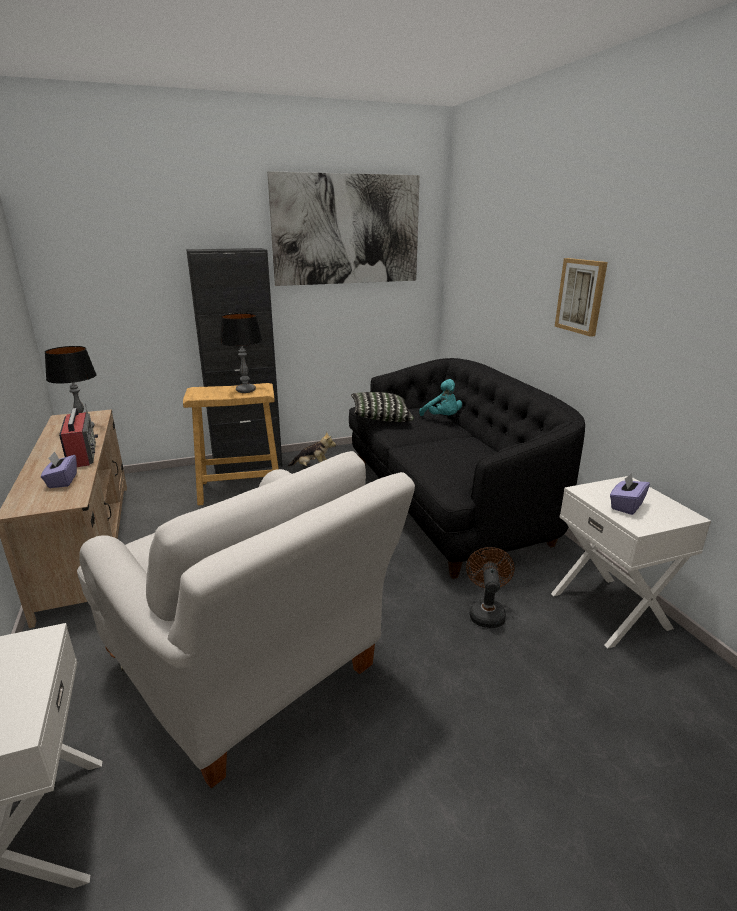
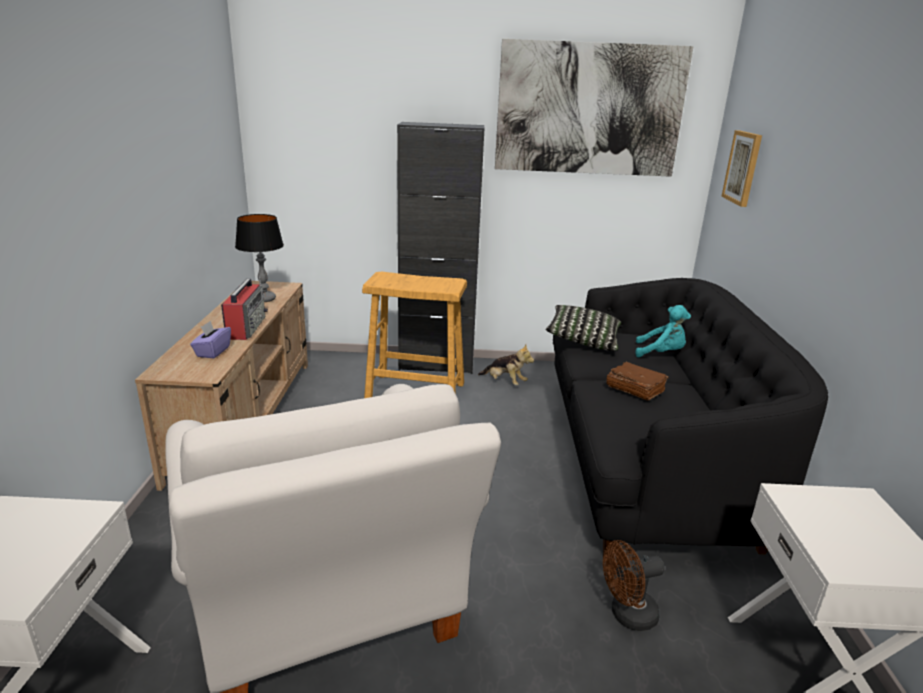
camera: 20 degrees right, 0 degrees up
(245, 390) = (432, 284): table lamp -> none
(439, 446) = (634, 389): none -> brown book
(442, 418) = (661, 353): turquoise plush toy -> turquoise plush toy turned 60 degrees counterclockwise
(486, 612) = (627, 615): brown fan -> brown fan turned 135 degrees counterclockwise
(581, 296) = (857, 225): picture -> picture (743, 168)
(626, 506) = (838, 532): purple tissue box -> none

